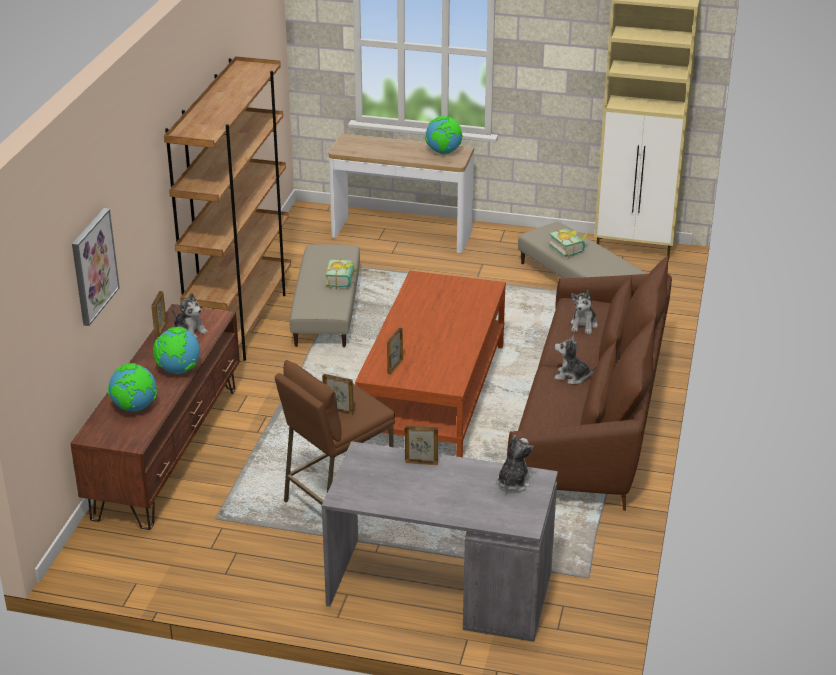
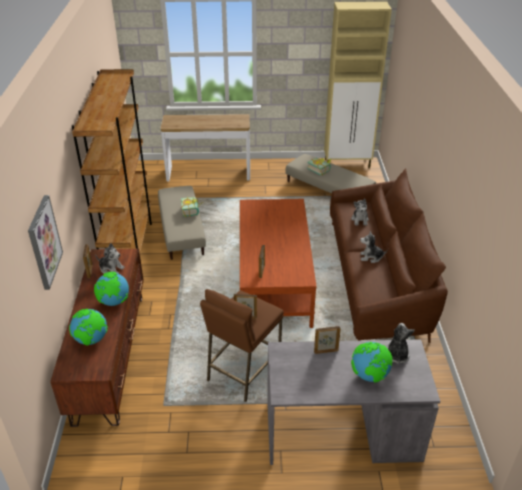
camera: 15 degrees left, 5 degrees up
(443, 153) = (232, 119): globe -> globe (370, 375)

